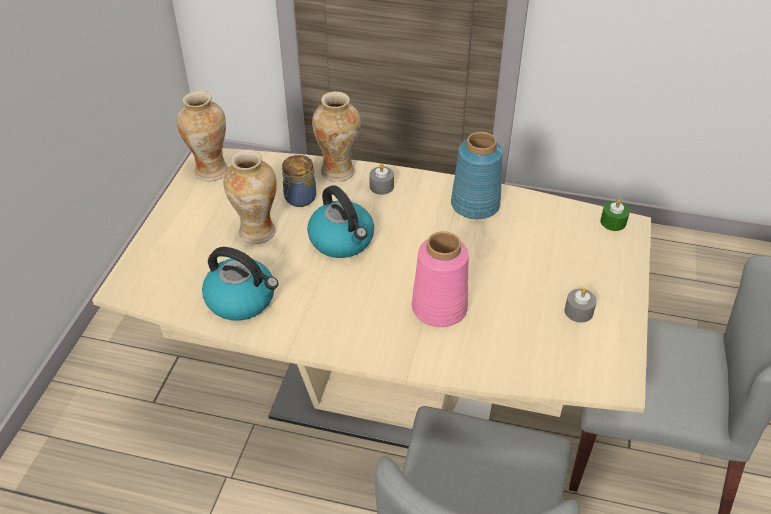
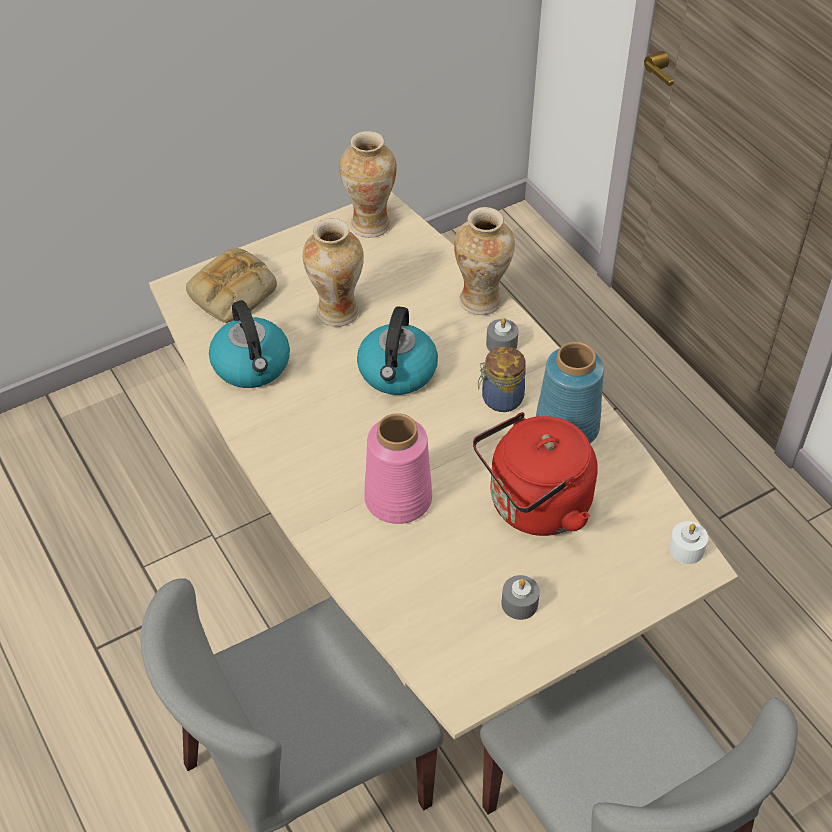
camera: 45 degrees right, 5 degrees up
(167, 266) = (232, 293): none -> bread
(299, 199) = (411, 304): jar -> jar (500, 399)
(516, 257) = (534, 507): none -> red kettle
(613, 222) = (686, 549): green candle -> white candle

